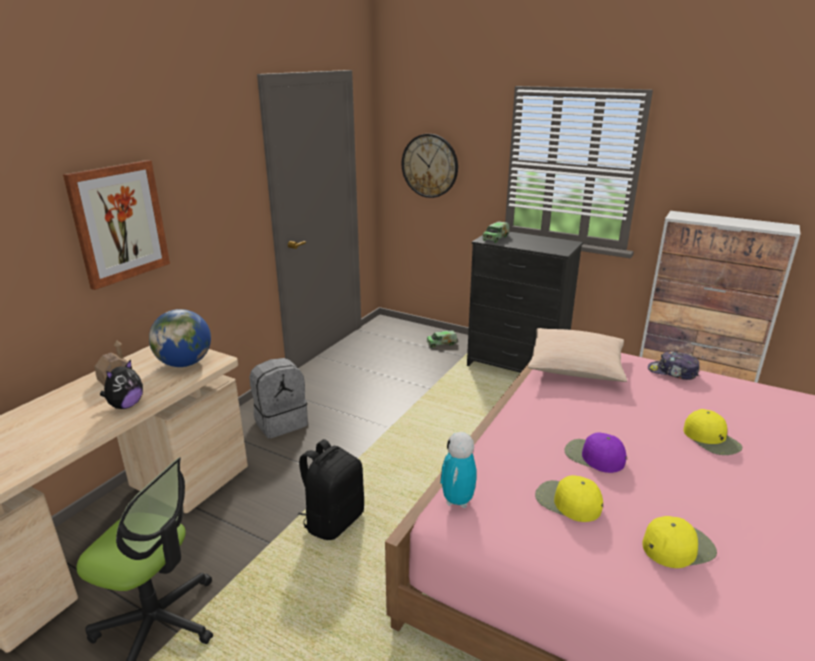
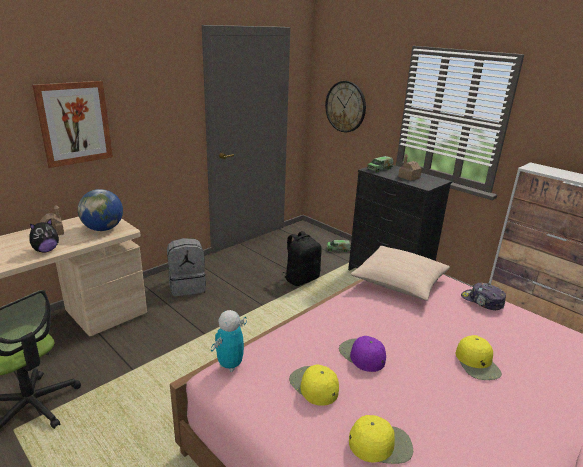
camera: 15 degrees right, 0 degrees up
(333, 520) = (184, 364): black backpack -> black backpack (301, 279)
(535, 243) = (409, 177): none -> toy house

